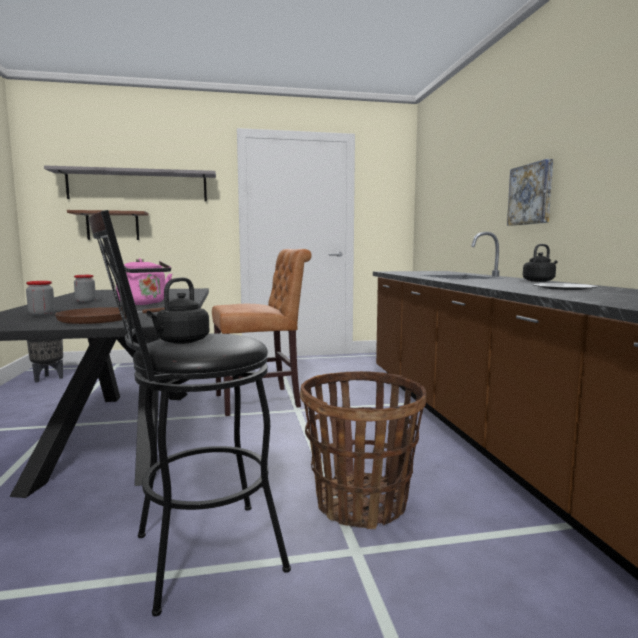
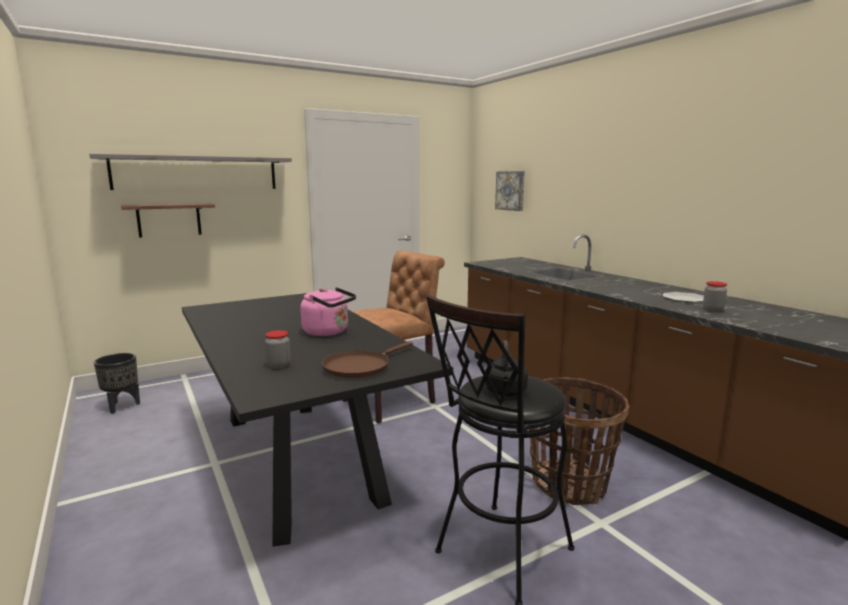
camera: 20 degrees left, 5 degrees up
(85, 302) = (257, 334): jar -> jar (713, 310)
(531, 194) = (621, 205): picture -> picture (511, 190)
(539, 281) = (641, 282): black kettle -> none

